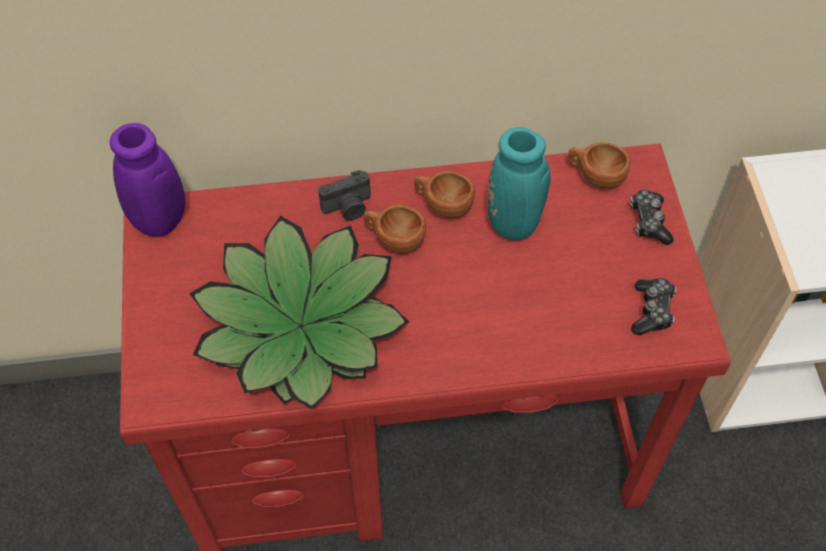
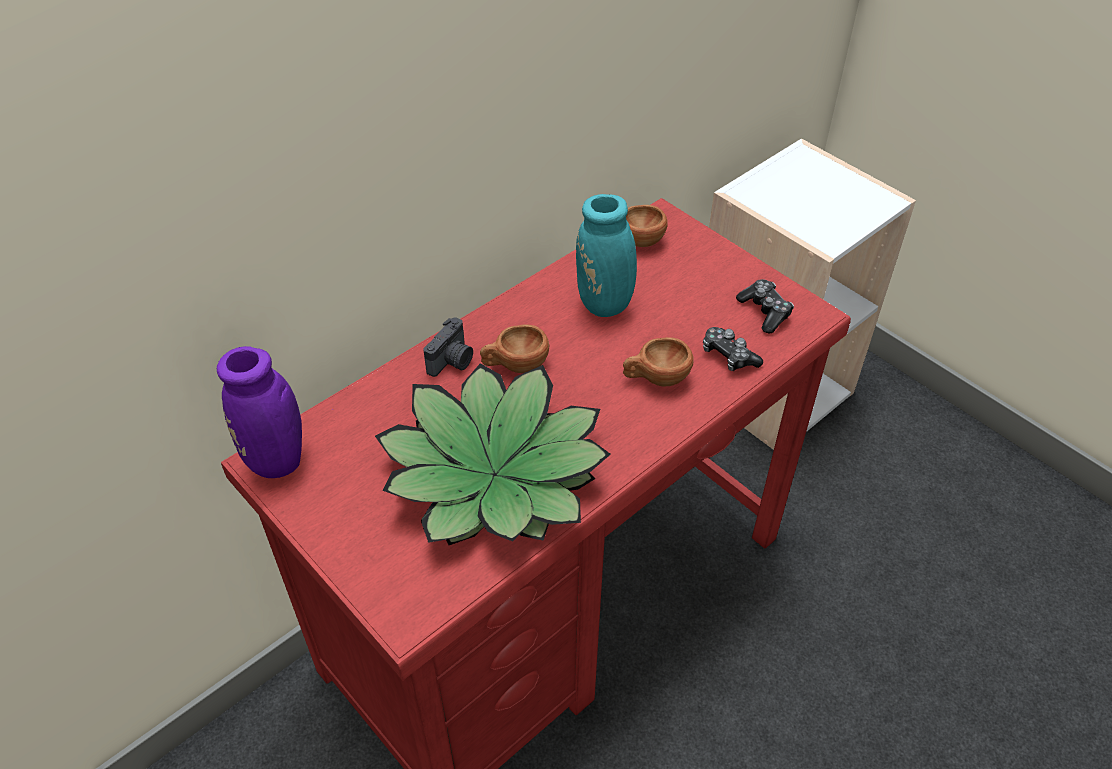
camera: 35 degrees left, 10 degrees down
(442, 205) = (532, 320): brown cup -> brown cup (655, 378)
(649, 221) = (704, 253): game controller -> game controller (728, 356)

